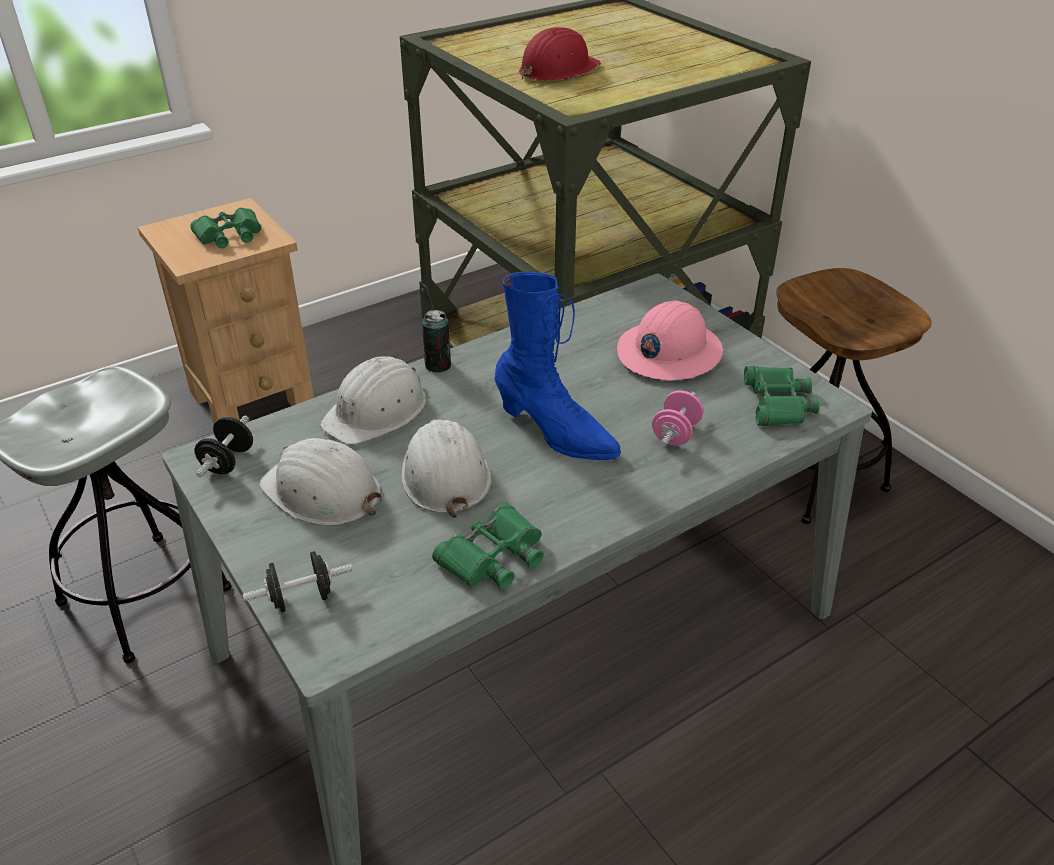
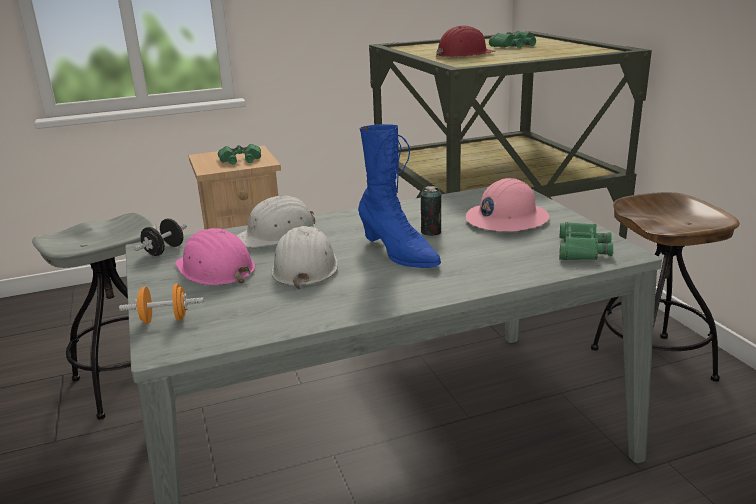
camera: 15 degrees right, 15 degrees down
(301, 598) = (165, 320): black dumbbell -> orange dumbbell
(322, 492) = (215, 269): white hard hat -> pink hard hat
(438, 365) = (333, 216): can -> can (431, 232)
(493, 556) = (314, 311): green binoculars -> green binoculars (514, 46)
(675, 434) = (490, 259): pink dumbbell -> none

